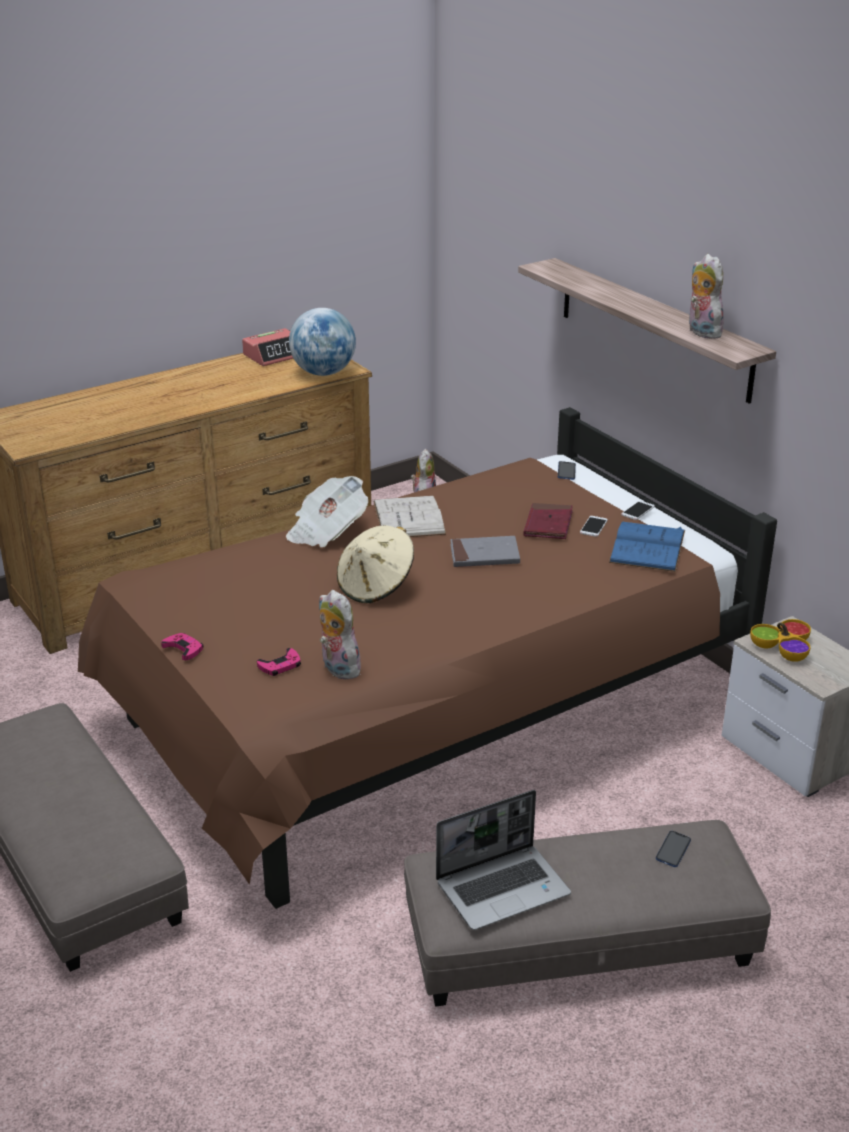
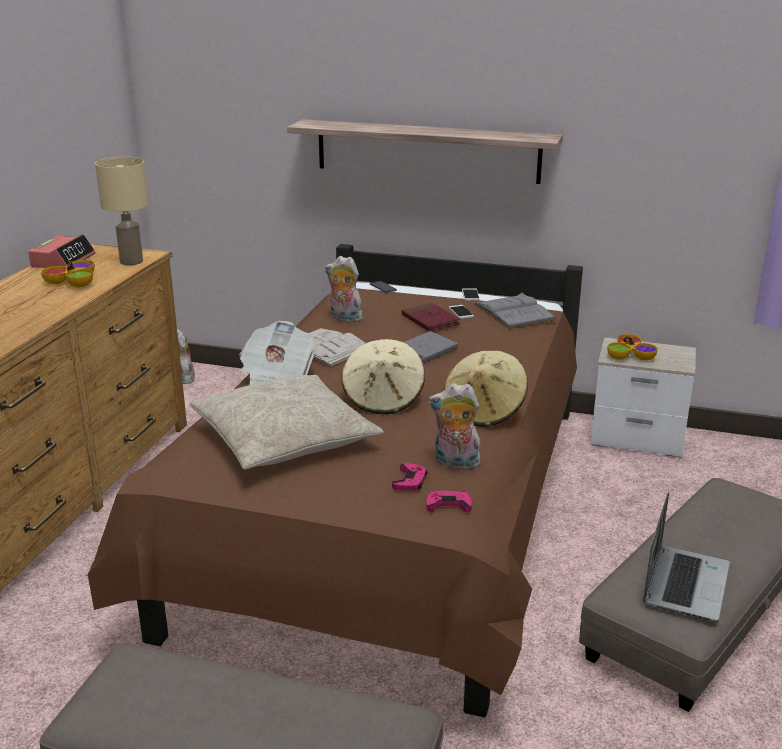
camera: 40 degrees left, 5 degrees down
(183, 649) = (307, 505): pink game controller -> pink game controller (448, 505)
(251, 380) = (73, 281): none -> bowl
(251, 587) = (284, 438): none -> beige pillow
(323, 373) = (132, 261): globe -> beige table lamp
(439, 634) = (484, 411): none -> beige hat
(647, 546) = (514, 312): blue book -> grey book
(673, 850) = (730, 505): phone -> none
(701, 332) = (498, 134): plush toy -> plush toy (344, 318)

